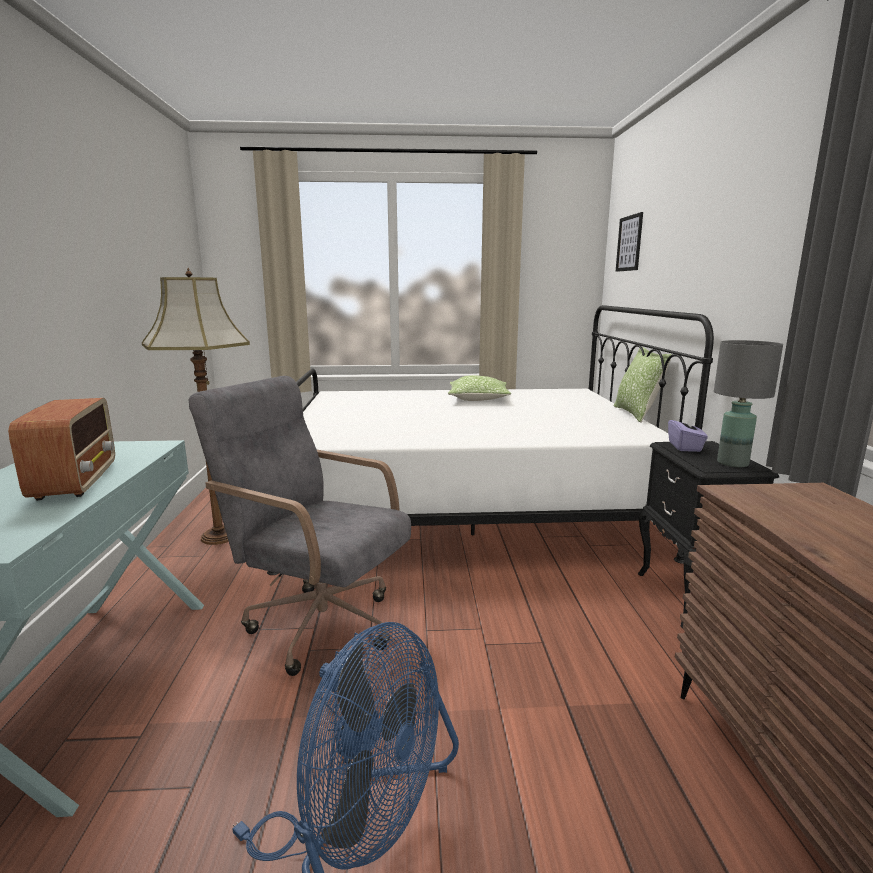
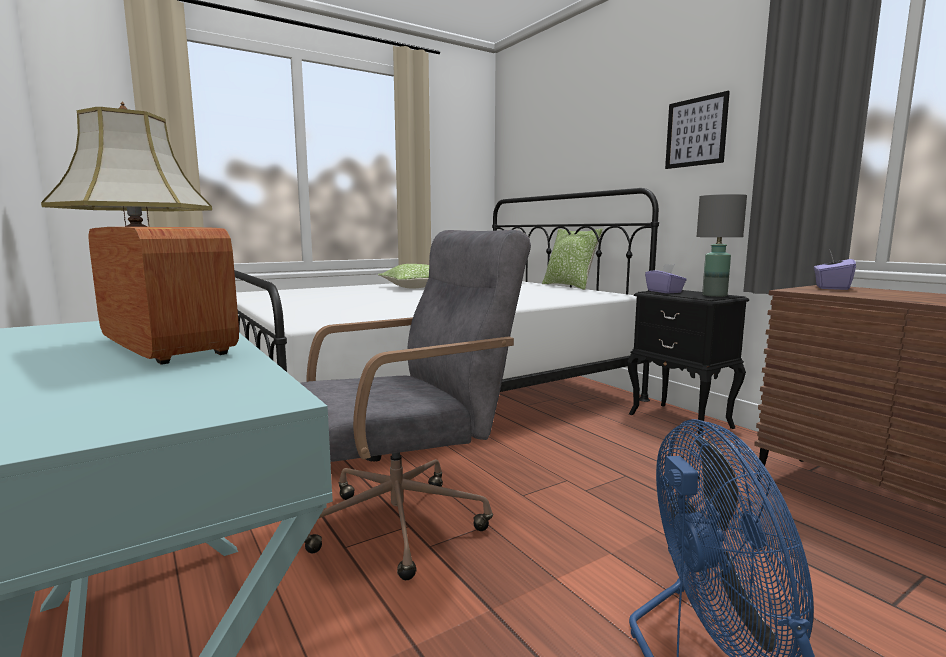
camera: 30 degrees left, 5 degrees down
(316, 625) = (407, 523): grey office chair -> grey office chair turned 150 degrees clockwise
(629, 243) = (530, 142): picture -> picture (696, 132)
(801, 494) = (831, 288): none -> purple tissue box

